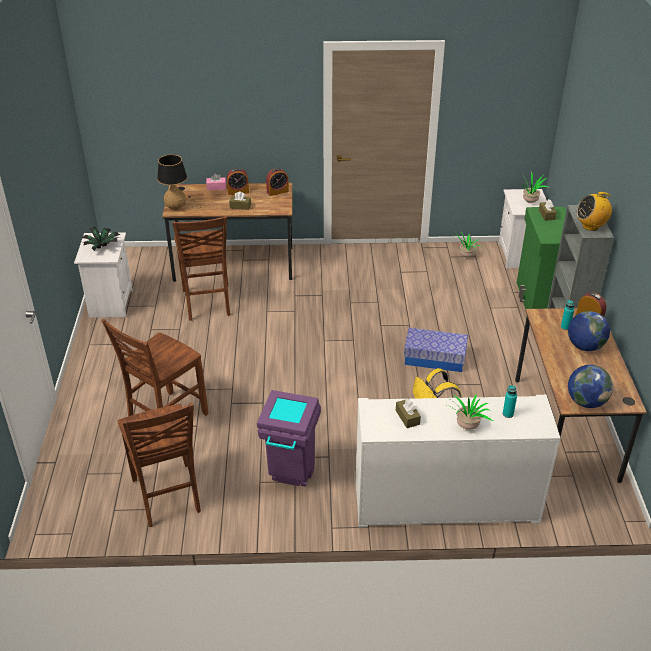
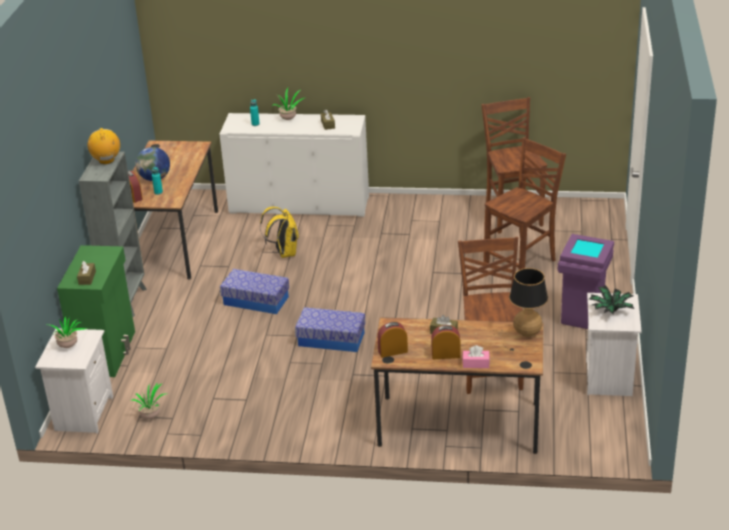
camera: 170 degrees left, 5 degrees down
(290, 479) = (414, 221): purple trash can -> purple trash can (582, 317)
(348, 323) = (331, 339): none -> storage box
(586, 402) = (187, 146): globe -> none
(591, 226) = (106, 160): radio -> radio turned 105 degrees counterclockwise

